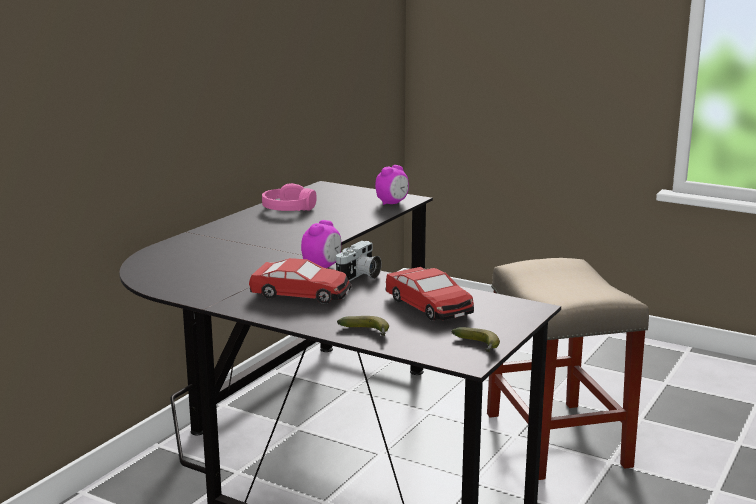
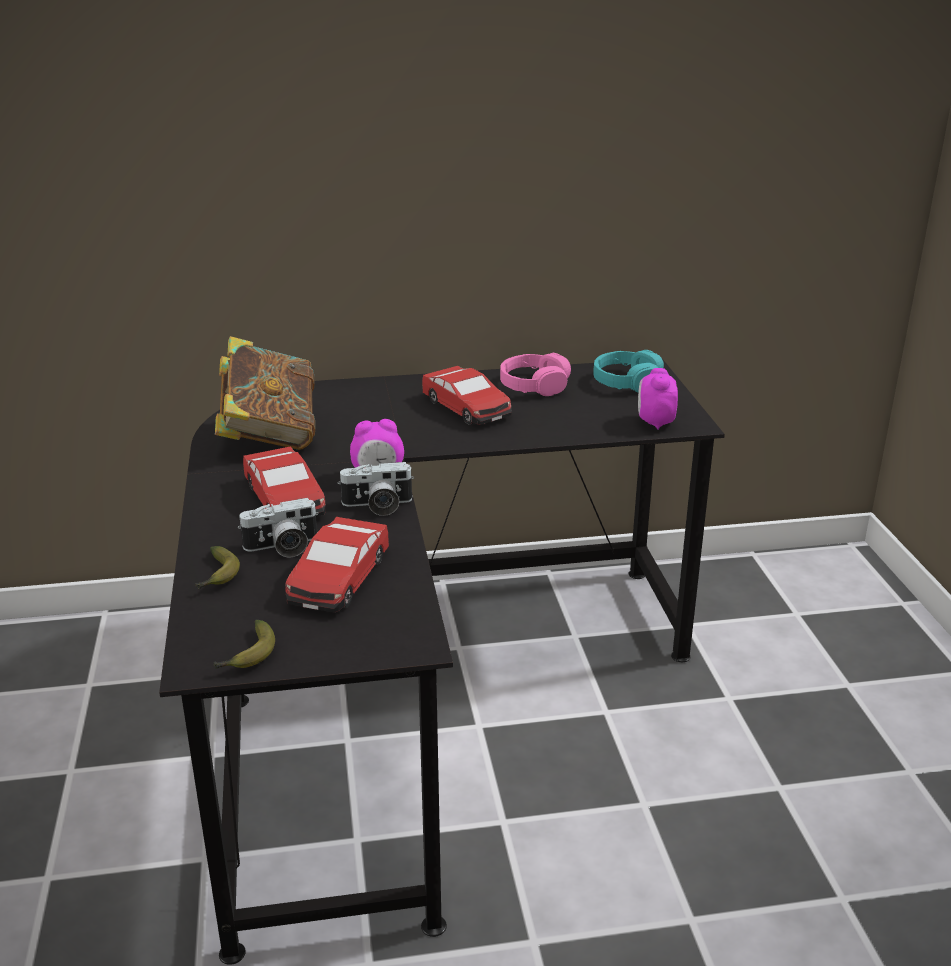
camera: 50 degrees right, 10 degrees up
(200, 277) = (269, 436): none -> book
(280, 228) = (466, 407): none -> toy car
(332, 193) = (627, 382): none -> turquoise headphones
(364, 309) = (282, 547): none -> camera
(392, 203) = (655, 422): alarm clock -> alarm clock turned 90 degrees clockwise
(558, 440) = (679, 846): beige stool -> none

